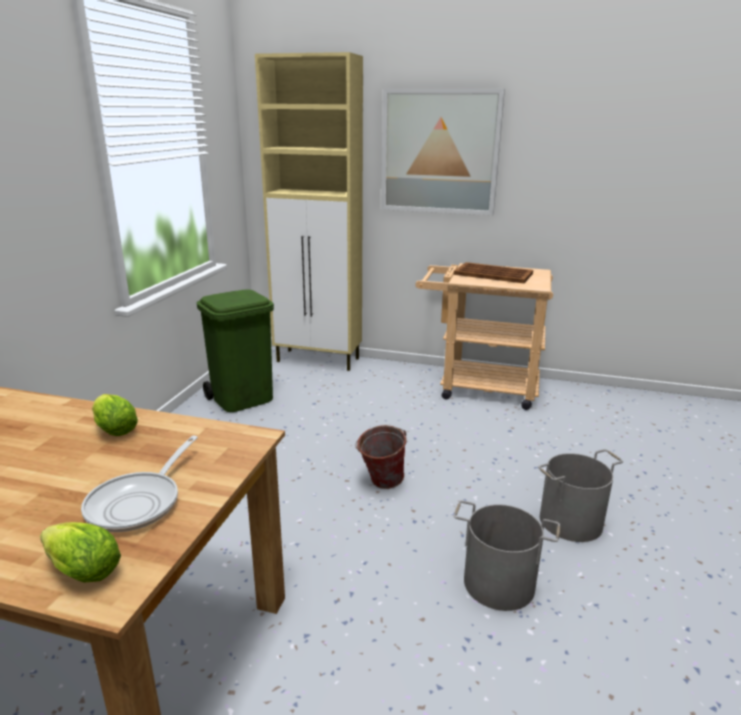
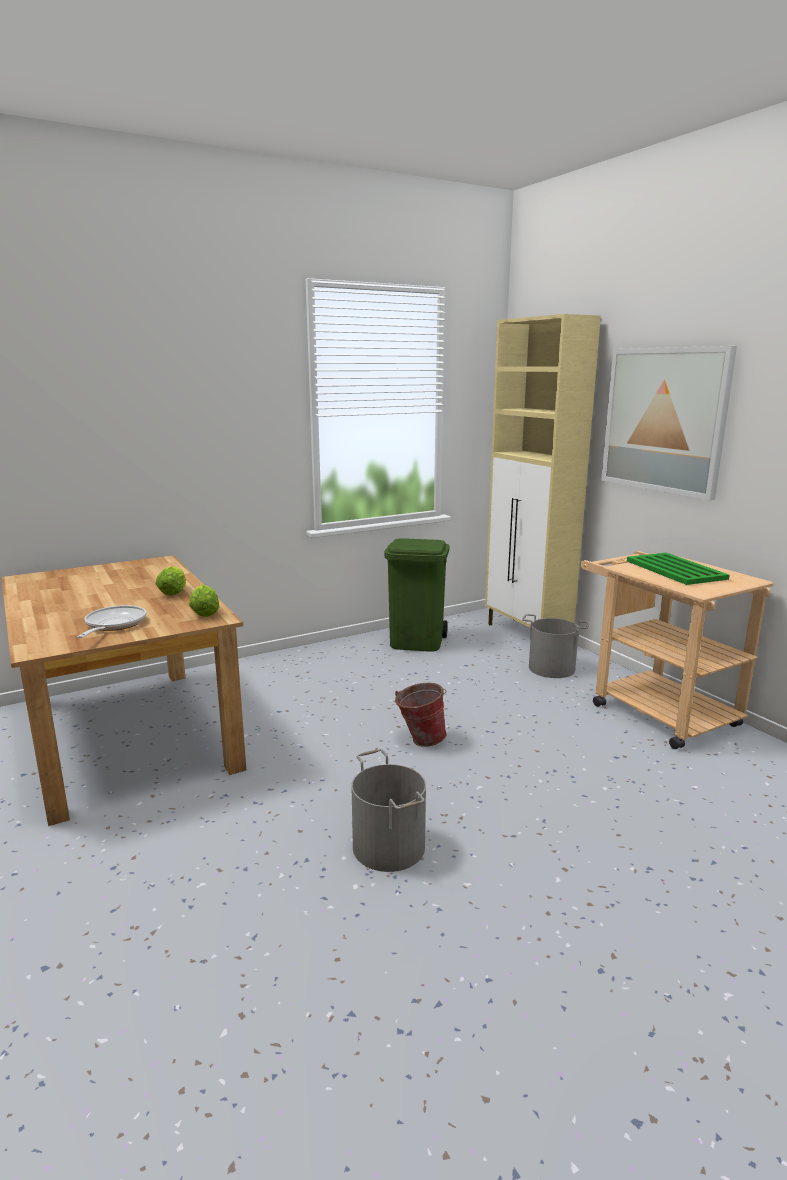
camera: 45 degrees right, 5 degrees down
(80, 570) = (45, 638): lettuce -> lettuce (204, 612)
(139, 503) = (113, 625): frying pan -> frying pan turned 120 degrees clockwise
(492, 274) = (675, 569): brown tray -> green tray
(571, 522) = (535, 849): grey bucket -> grey bucket (551, 668)

